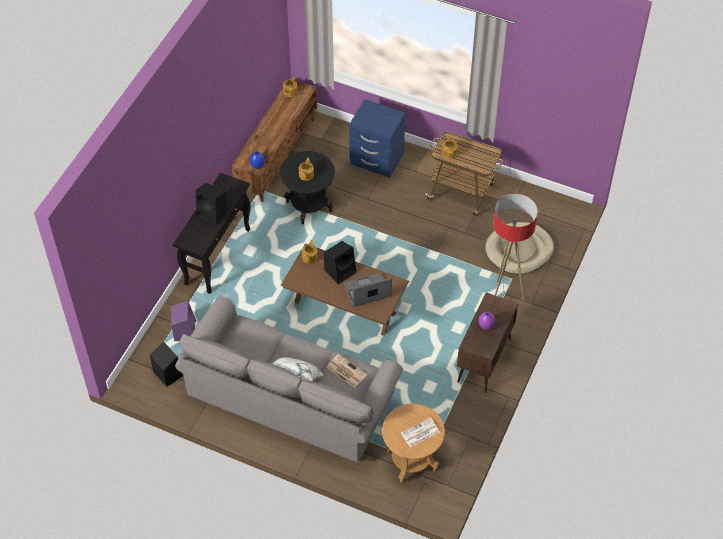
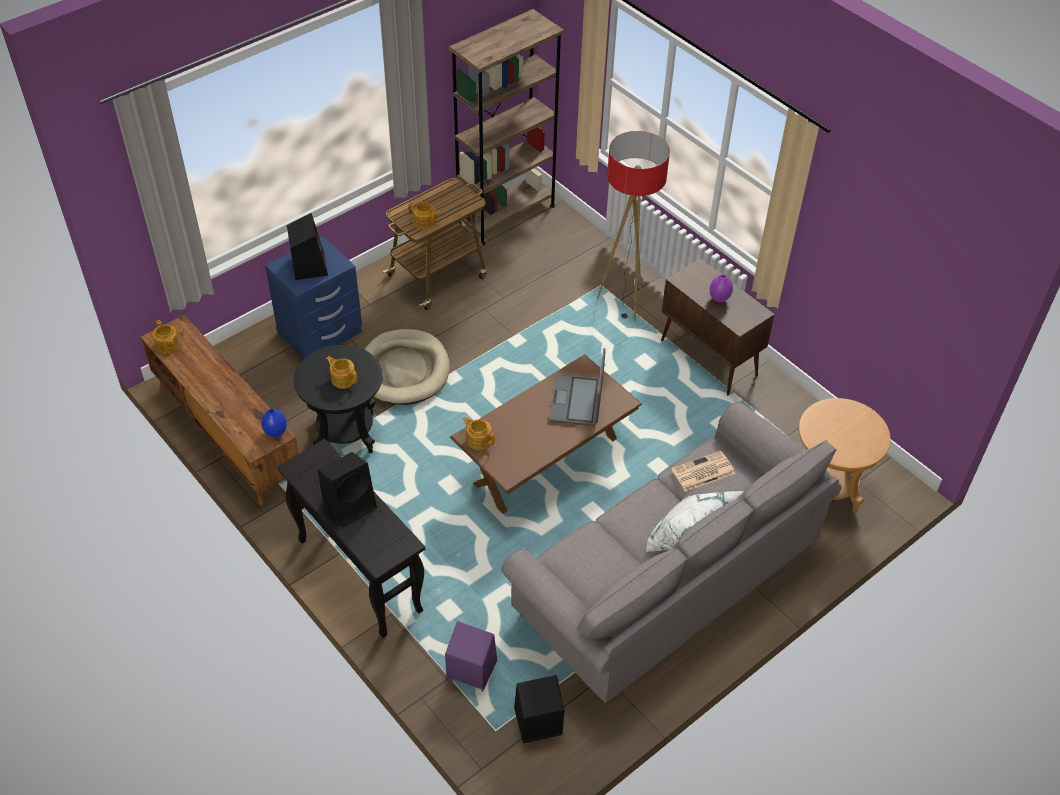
camera: 65 degrees left, 5 degrees down
(340, 270) = (524, 416): black speaker -> black speaker (309, 265)
(420, 433) = (851, 427): newspaper -> none
(519, 250) = (562, 262): beige dog bed -> beige dog bed (404, 370)
(542, 203) = (506, 214): none -> brown bookcase

